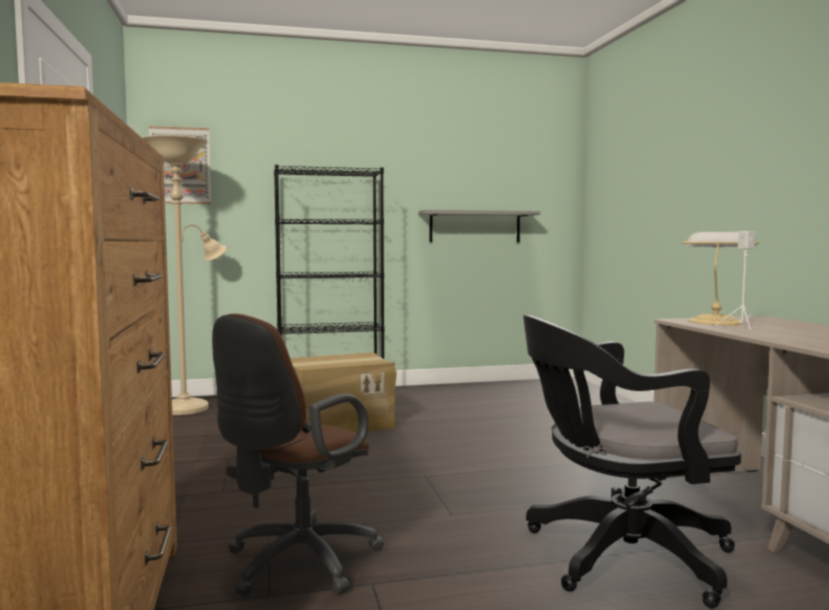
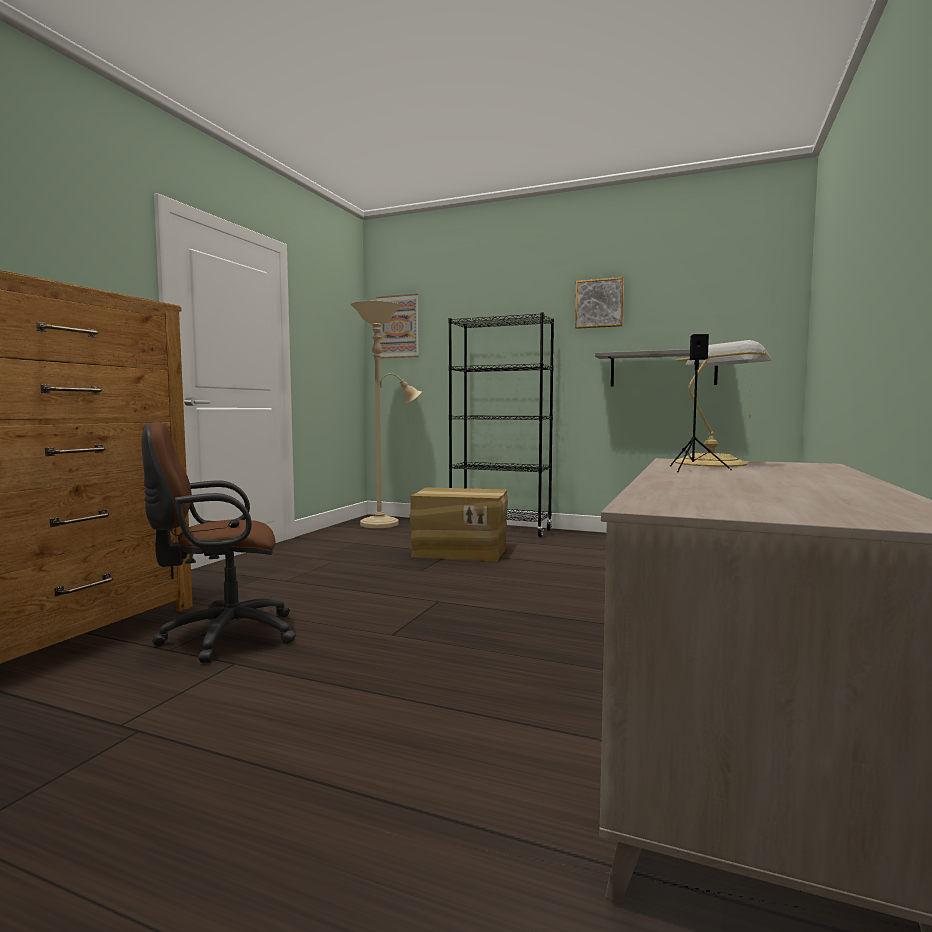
camera: 35 degrees right, 0 degrees up
(417, 160) = (599, 303): none -> picture
(618, 556) = (451, 711): black office chair -> none
(742, 329) = (692, 469): white speaker -> black speaker

